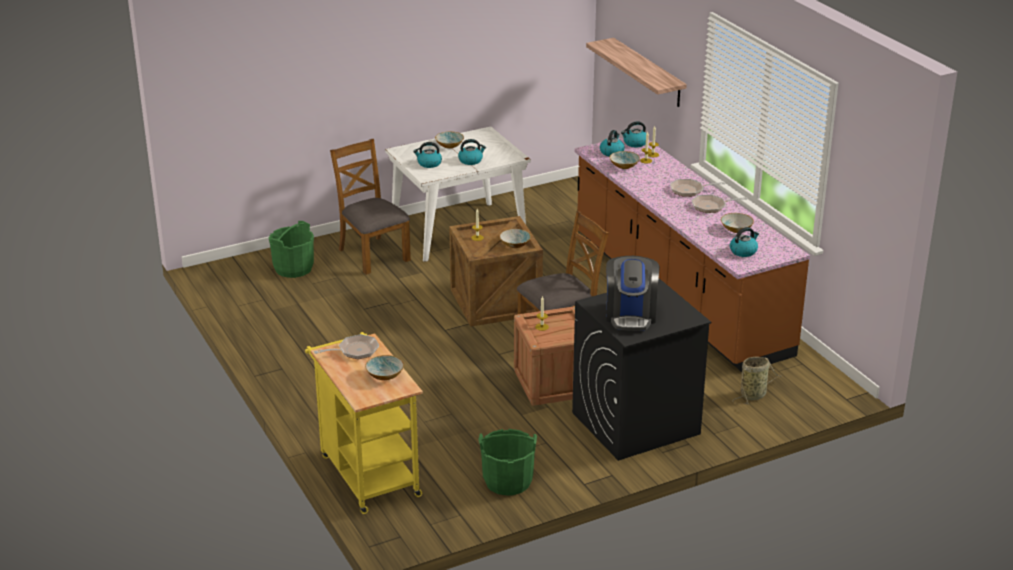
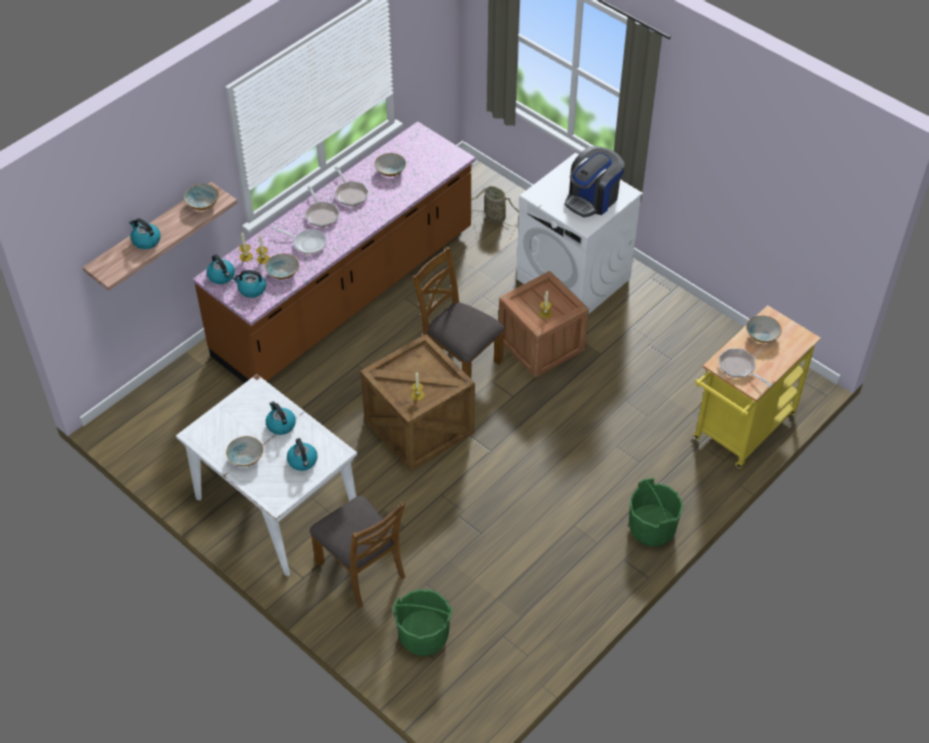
camera: 110 degrees left, 20 degrees up
(373, 255) = (361, 569): brown chair -> brown chair turned 75 degrees counterclockwise
(508, 481) = (696, 336): green bucket -> green bucket (651, 528)
(515, 245) = (419, 360): bowl -> bowl (203, 203)
(631, 315) = (592, 199): coffee machine -> coffee machine turned 150 degrees clockwise
(635, 423) = (574, 279): black washing machine -> white washing machine
(655, 180) = (307, 243): none -> frying pan
(743, 251) = (431, 160): kettle -> kettle (146, 240)

